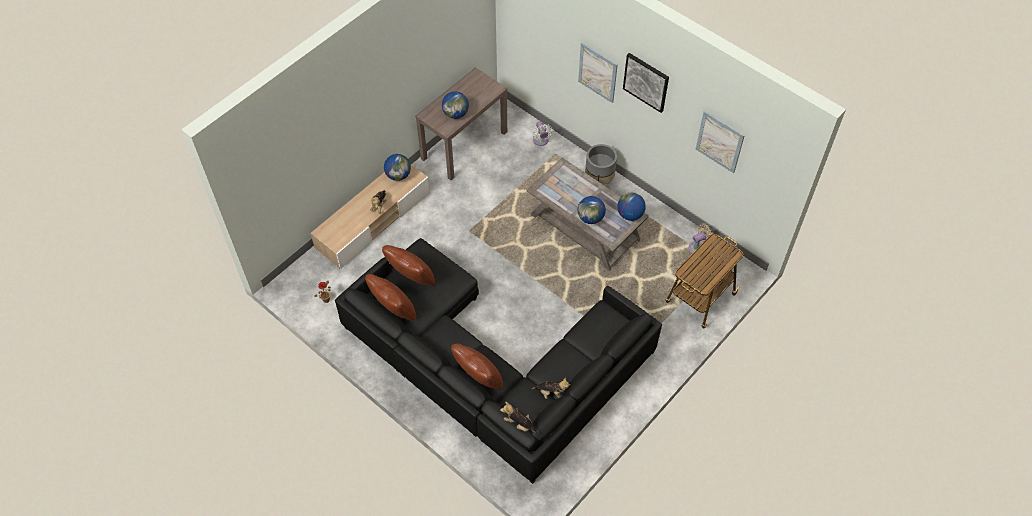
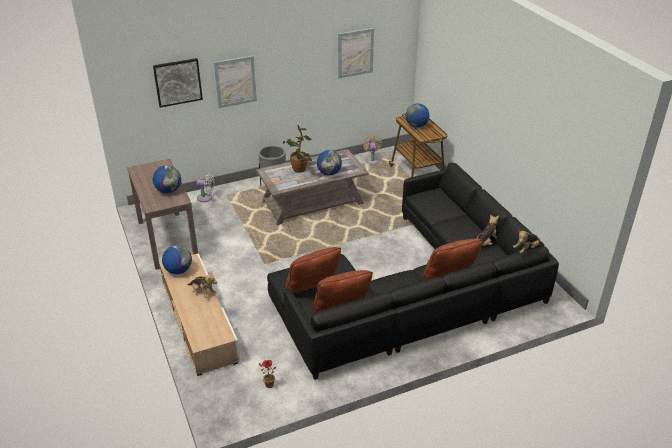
camera: 65 degrees left, 20 degrees down
(580, 193) = (300, 171): none -> potted plant
(630, 214) = (340, 156): globe -> globe (416, 126)
(646, 82) = (283, 50): picture -> picture (178, 82)

